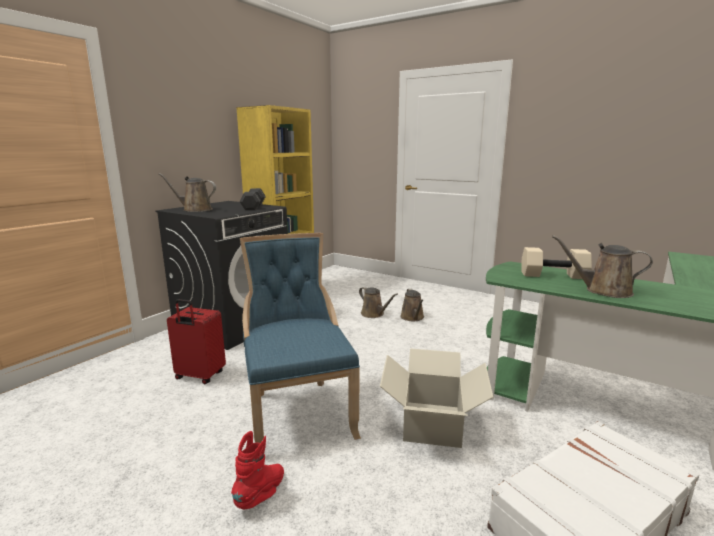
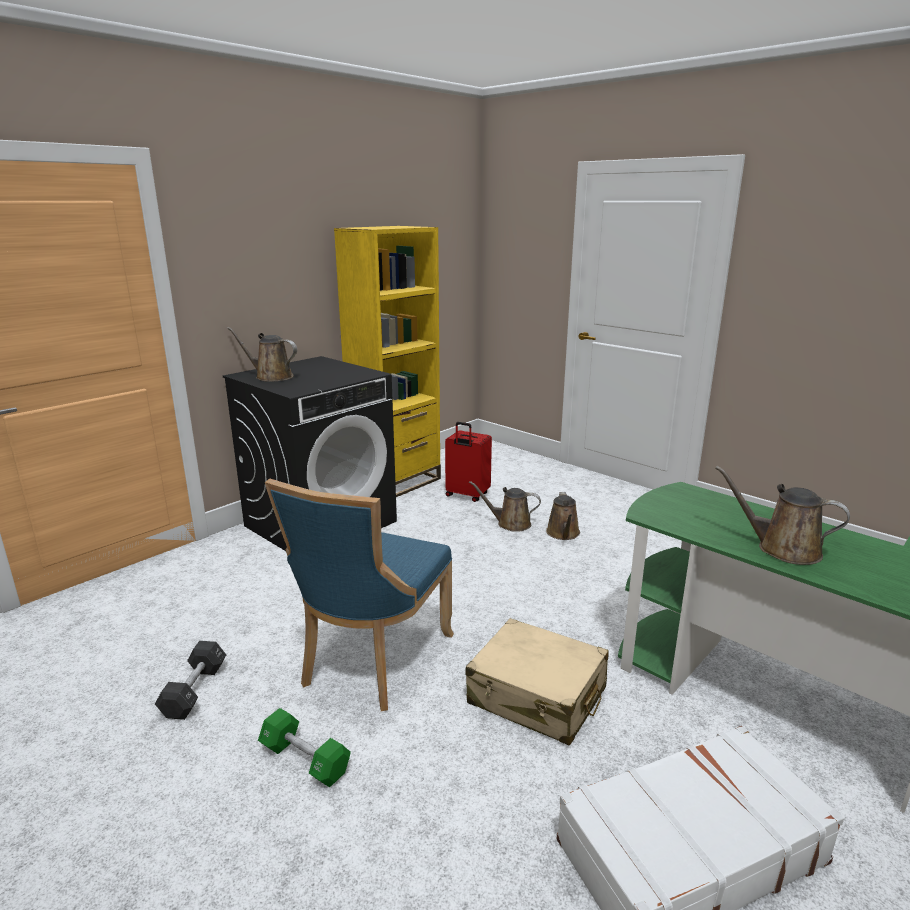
camera: 10 degrees right, 5 degrees up
(199, 376) = (264, 597): red suitcase -> red suitcase (467, 495)
(253, 207) = (347, 373): black dumbbell -> black dumbbell (194, 691)
(261, 494) = (305, 759): red boot -> green dumbbell
(298, 413) = (371, 661): blue chair -> blue chair turned 150 degrees counterclockwise
(374, 314) = (510, 524): brown watering can -> brown watering can turned 135 degrees clockwise
(433, 423) = (537, 696): cardboard box -> beige suitcase
(553, 275) = (728, 514): beige dumbbell -> none

